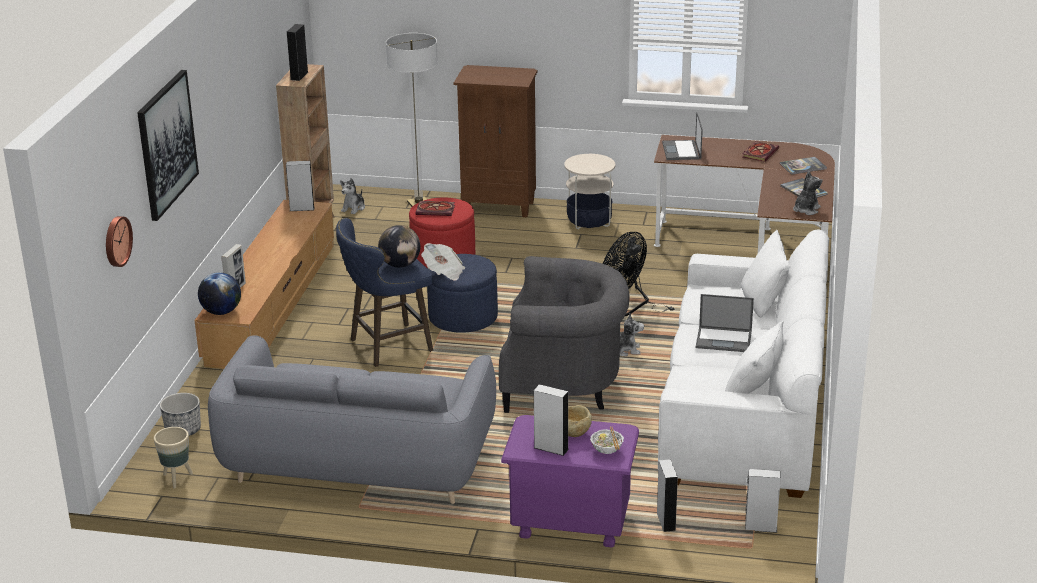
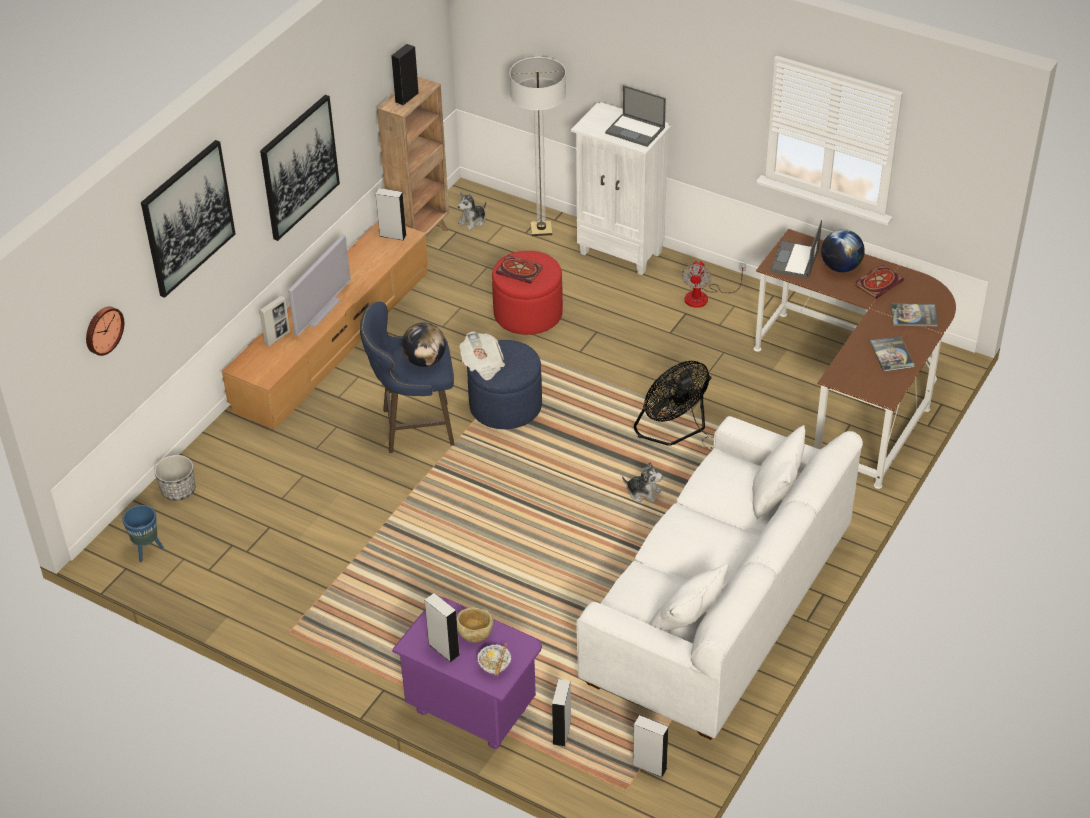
camera: 20 degrees right, 15 degrees up
(176, 479) = (147, 551): beige planter -> blue planter
(221, 312) = (250, 367): globe -> globe (840, 267)
(232, 124) = (299, 167): none -> picture
(266, 265) = (321, 310): none -> television
(357, 464) = (313, 577): grey sofa -> none
(499, 208) = (620, 254): brown cabinet -> white cabinet
(563, 388) = (554, 529): grey armchair -> none
(589, 222) = (704, 297): beige side table -> fan
(724, 339) = (699, 542): laptop -> laptop (636, 130)
(806, 210) = (875, 386): plush toy -> none

